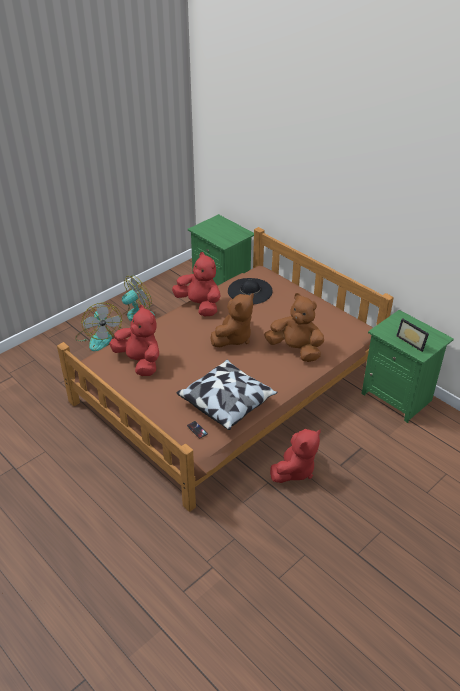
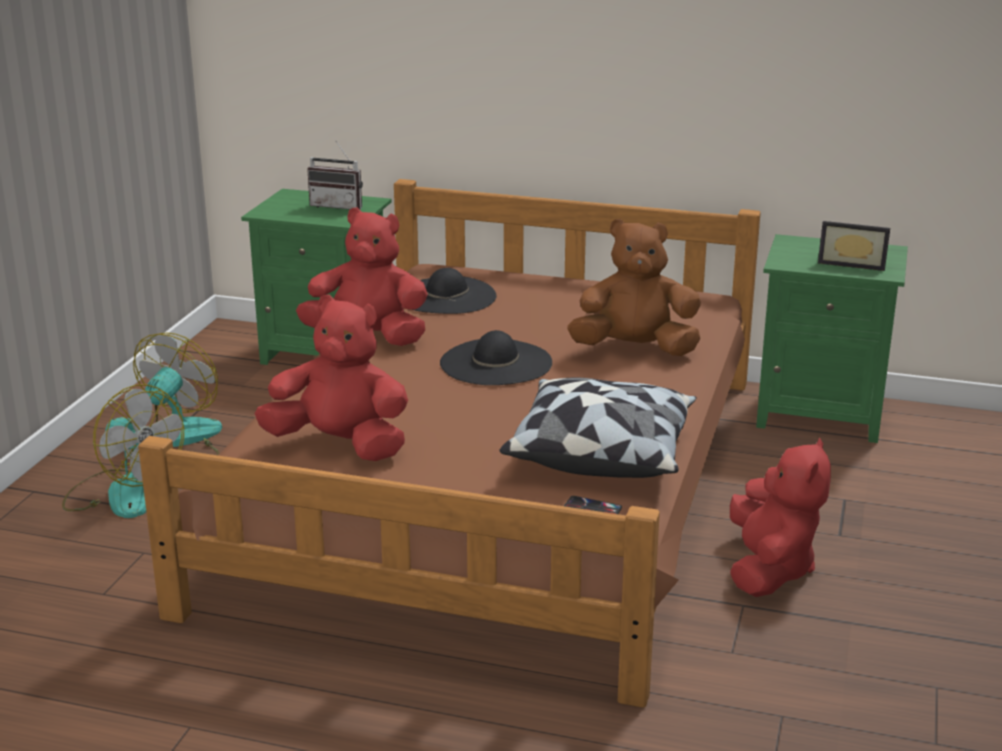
camera: 30 degrees left, 15 degrees down
(230, 232) = (339, 206): none -> radio
(233, 338) = (496, 363): brown plush toy -> black hat

